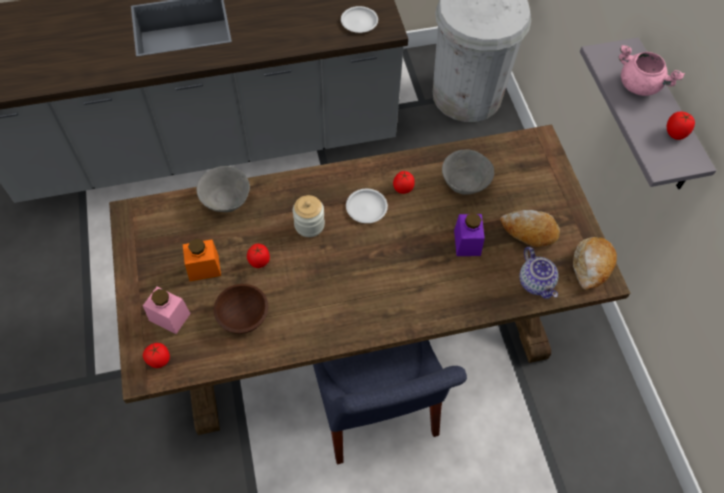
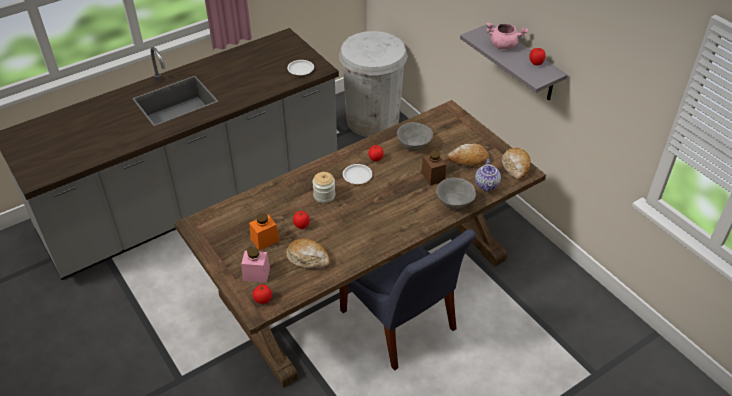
camera: 20 degrees left, 15 degrees down
(225, 200) = (258, 198): grey bowl -> grey bowl (454, 203)
(244, 316) = (308, 258): brown bowl -> bread
(467, 243) = (433, 176): purple jar -> brown jar
(536, 283) = (487, 185): teapot -> teapot turned 45 degrees clockwise

